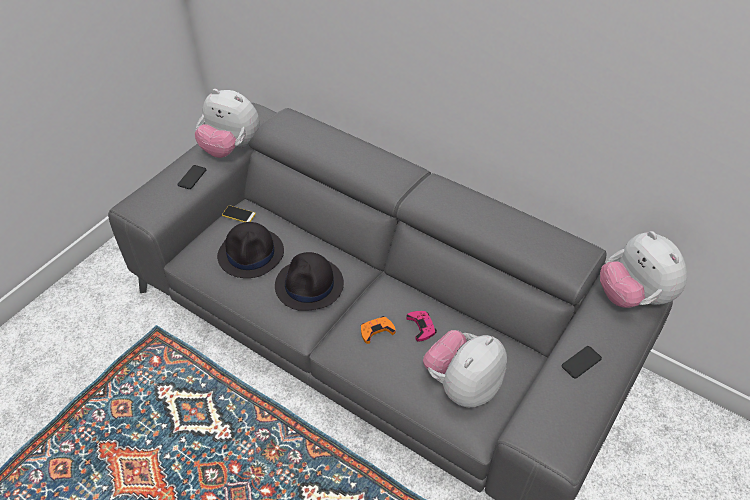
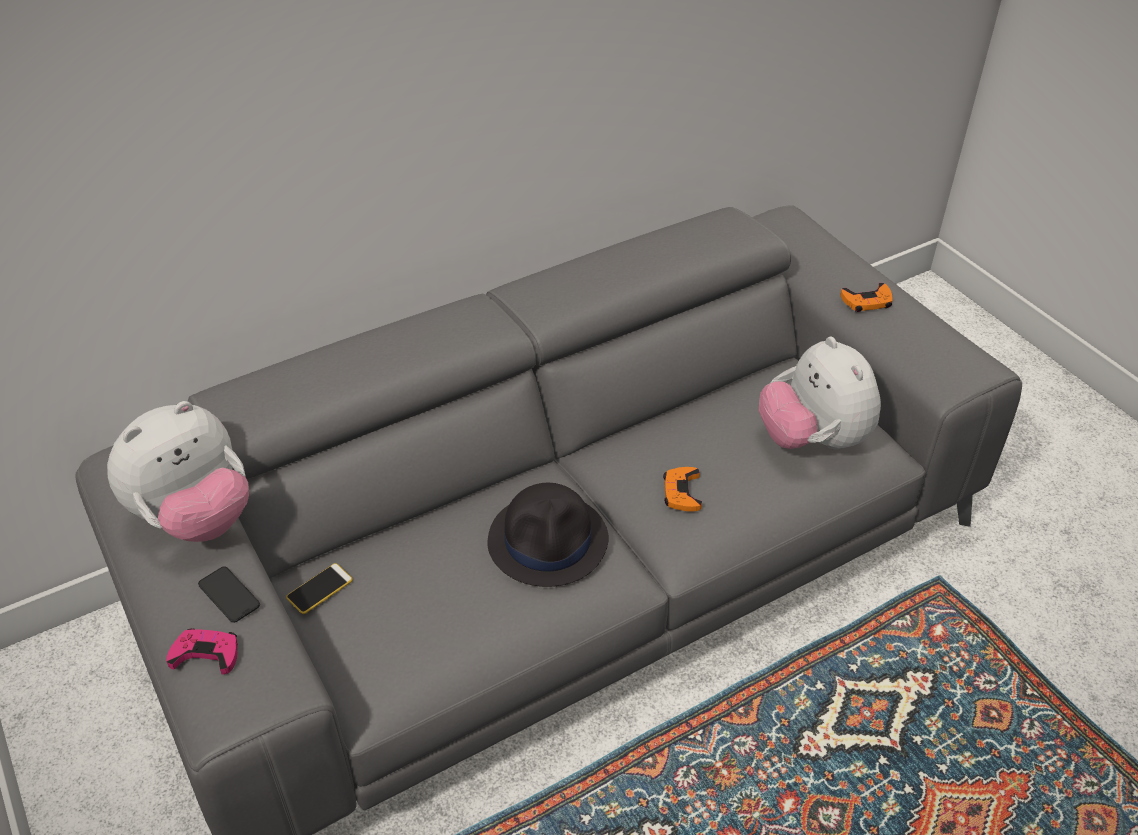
camera: 65 degrees left, 5 degrees down
(251, 253) = (429, 596): black hat -> none
(421, 327) = (699, 443): pink game controller -> pink game controller (206, 654)
(581, 362) = (867, 301): phone -> orange game controller
(633, 296) = (789, 227): plush toy -> none

